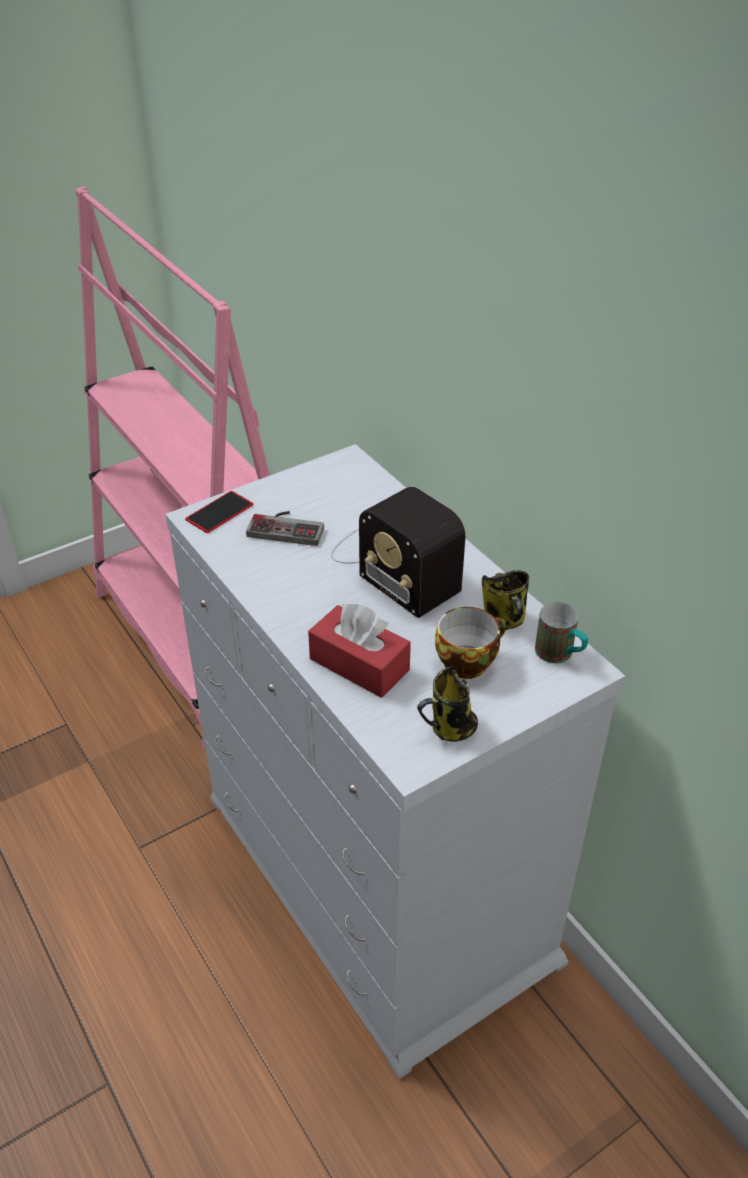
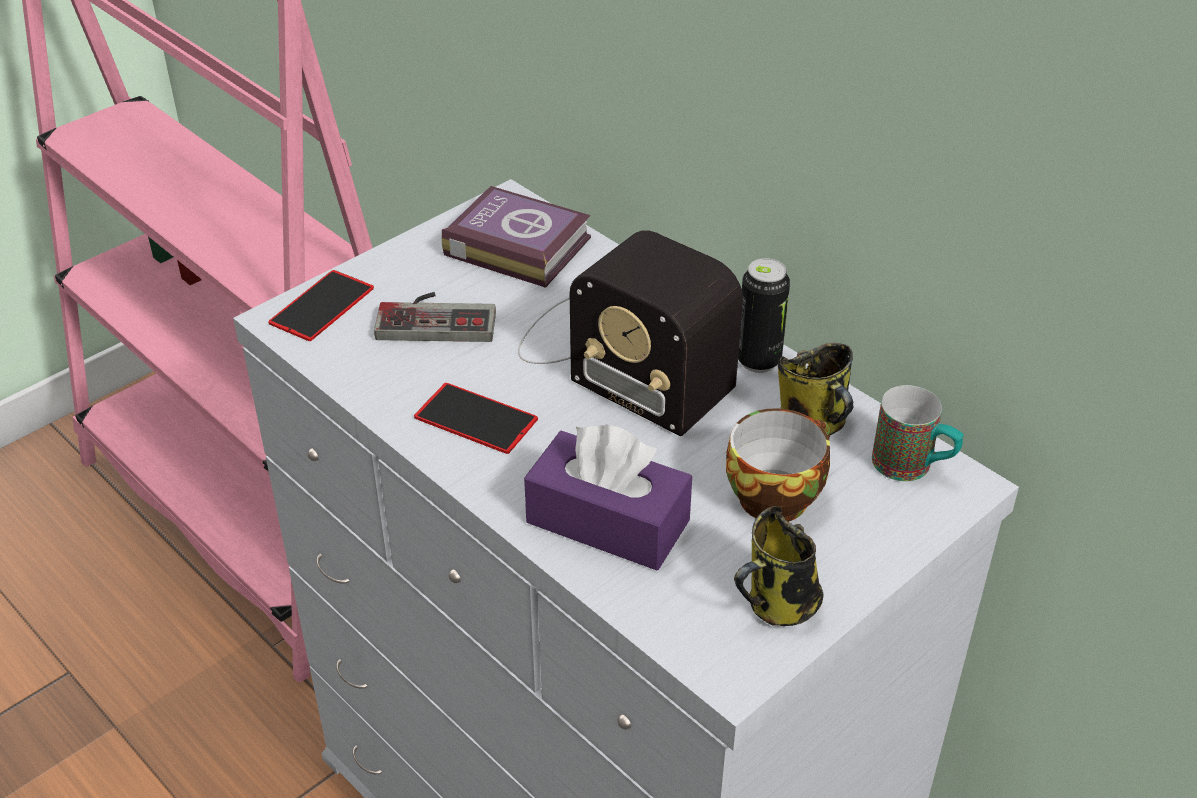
camera: 10 degrees left, 0 degrees up
(295, 592) = (476, 418): none -> phone
(347, 486) = (516, 244): none -> book
(359, 664) = (608, 521): red tissue box -> purple tissue box
(480, 576) = (758, 360): none -> can

